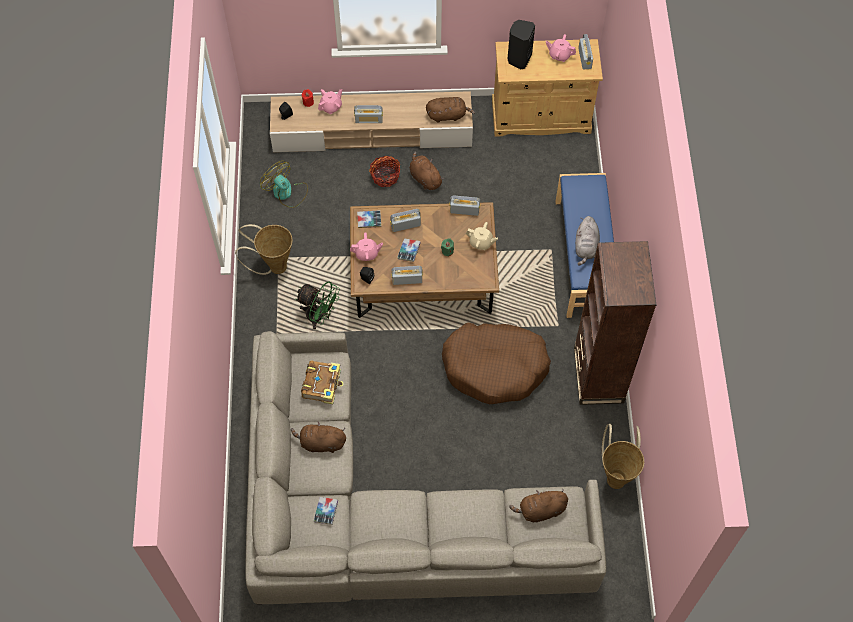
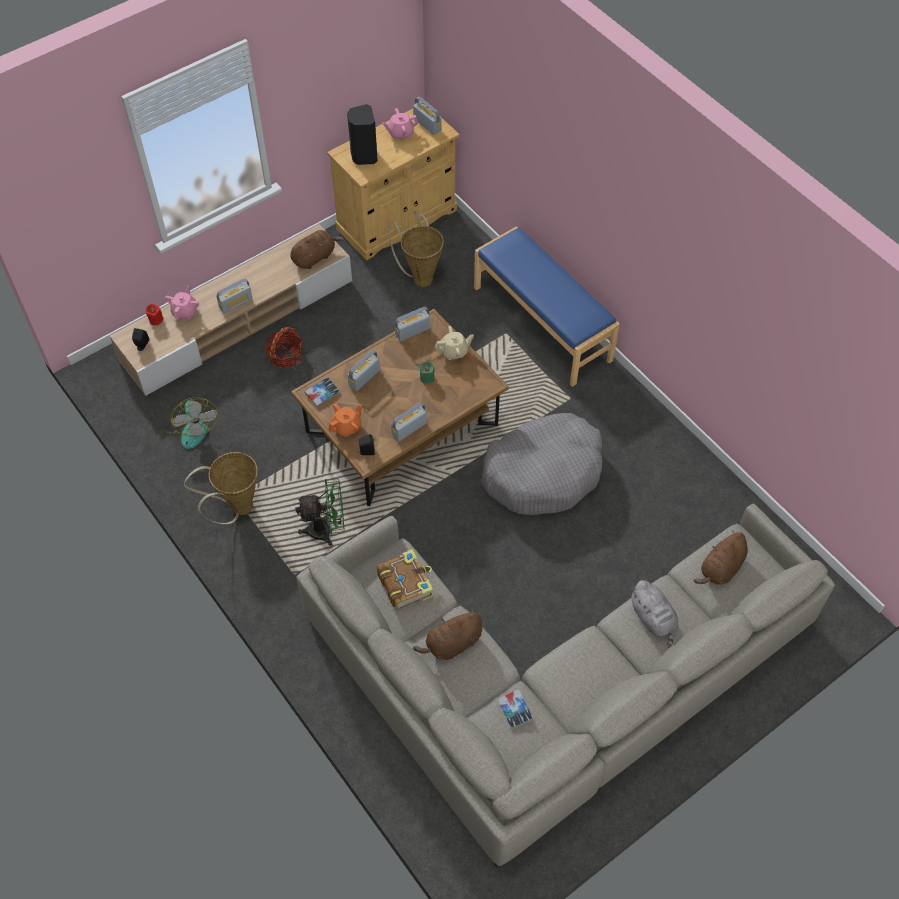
camera: 35 degrees left, 5 degrees down
(286, 193) = (192, 428): fan -> fan turned 120 degrees counterclockwise
(367, 254) = (347, 427): pink teapot -> orange teapot
(409, 251) = (388, 400): book -> none
(424, 178) = (328, 335): brown plush toy -> none
(495, 367) = (543, 472): brown dog bed -> grey dog bed
(586, 247) = (557, 300): grey plush toy -> grey plush toy (653, 619)
(598, 375) = (644, 421): brown bookcase -> none
(616, 476) = (737, 503): basket -> basket (420, 277)

